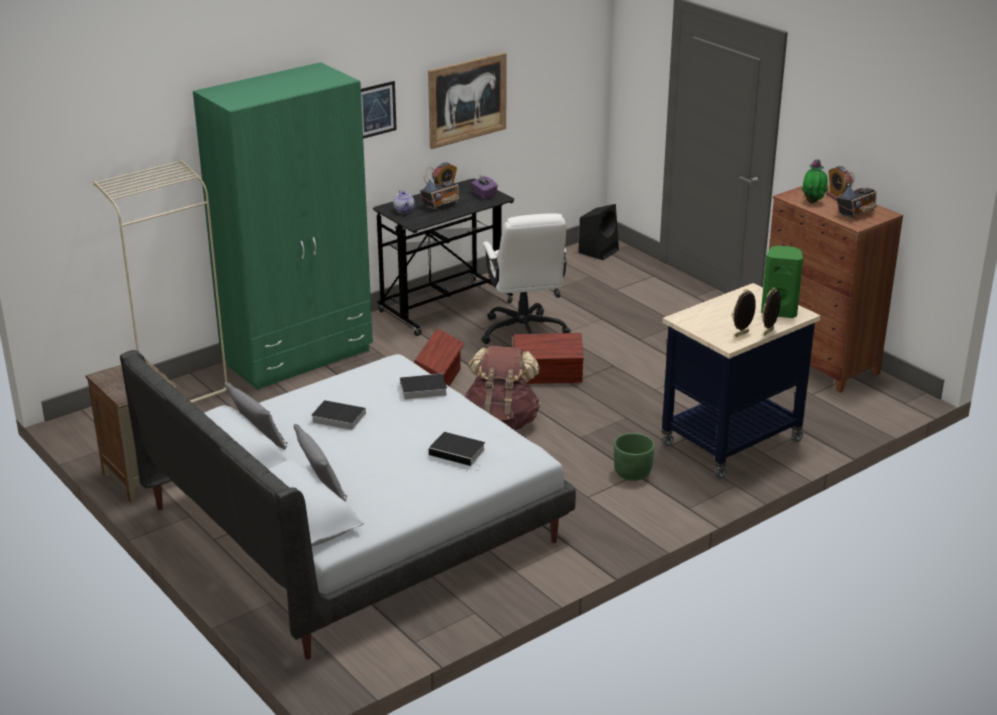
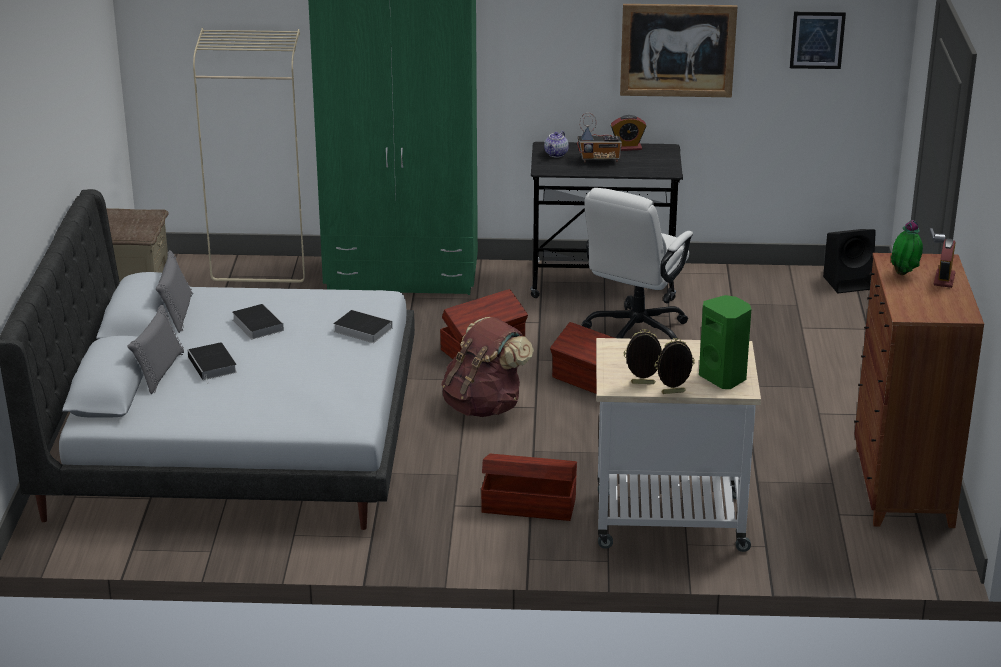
camera: 40 degrees right, 0 degrees up
(376, 110) = (548, 33): picture -> picture (817, 40)
(459, 452) = (298, 394): book -> book (213, 365)
(484, 194) = (659, 163): purple tissue box -> none
(632, 473) = (528, 504): green planter -> brown storage box
(731, 444) = (669, 522): blue cart -> white cart
(856, 213) = (929, 302): radio -> none

